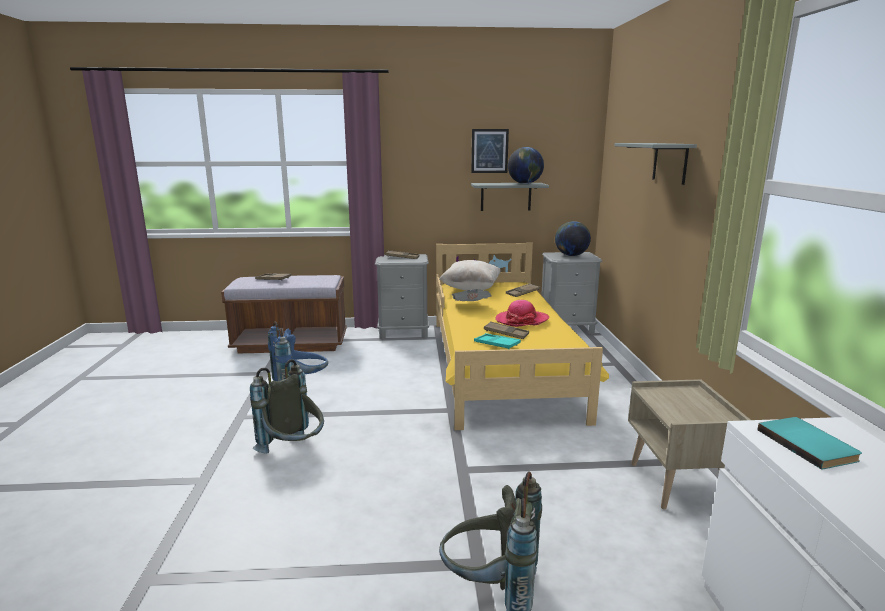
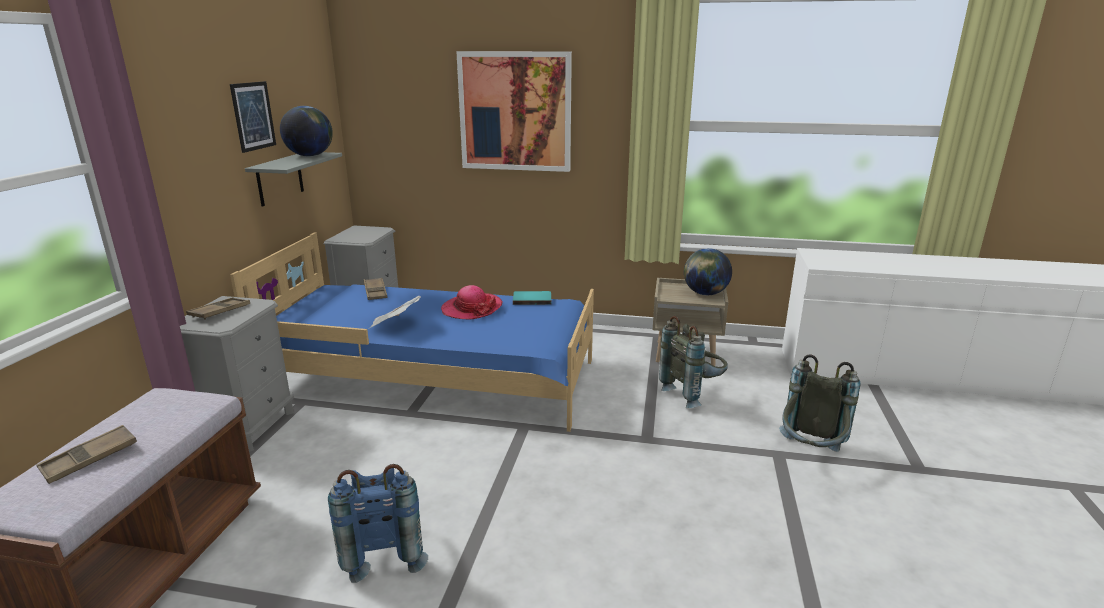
camera: 75 degrees left, 5 degrees up
(294, 452) = (576, 560): grey backpack -> grey backpack (693, 393)
(471, 289) = (321, 315): beige pillow -> none
(496, 344) = (534, 331): turquoise tray -> none
(501, 366) = (434, 376): yellow bed -> blue bed
(506, 333) = (506, 322): brown tray -> none
(571, 255) = (359, 234): globe -> globe (705, 293)
(670, 162) = (515, 112): grey shelf -> picture
(809, 444) = (834, 261): turquoise book -> turquoise book (532, 299)

